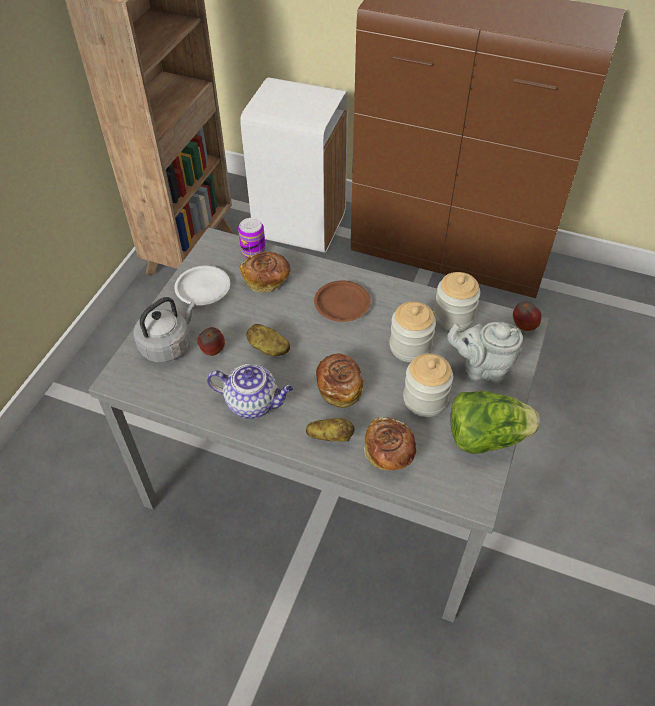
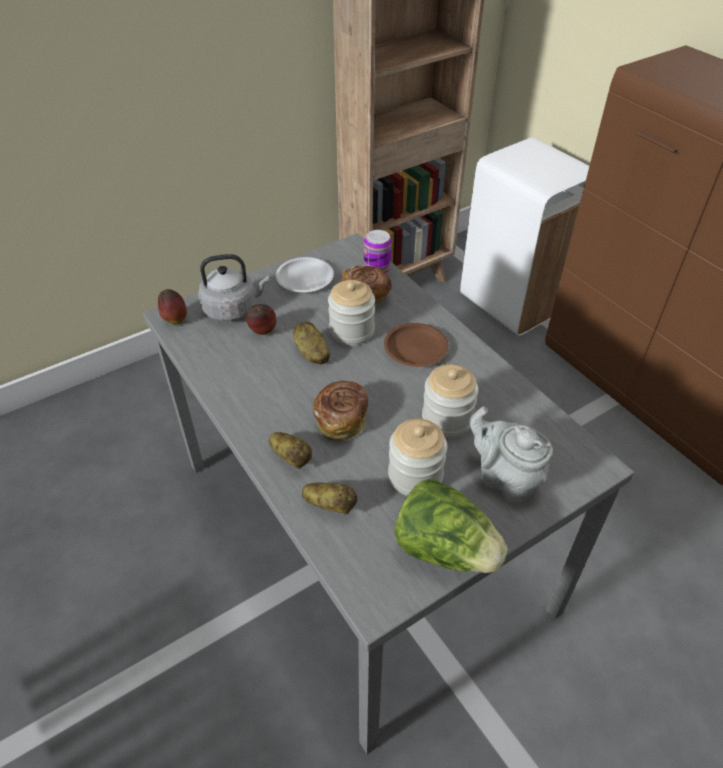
camera: 35 degrees right, 5 degrees down
(253, 403) = (254, 391): teapot -> none
(389, 454) = (330, 505): bread -> potato
(453, 316) = (520, 415): jar -> jar (352, 331)
(523, 327) = (593, 465): apple -> apple (175, 320)

